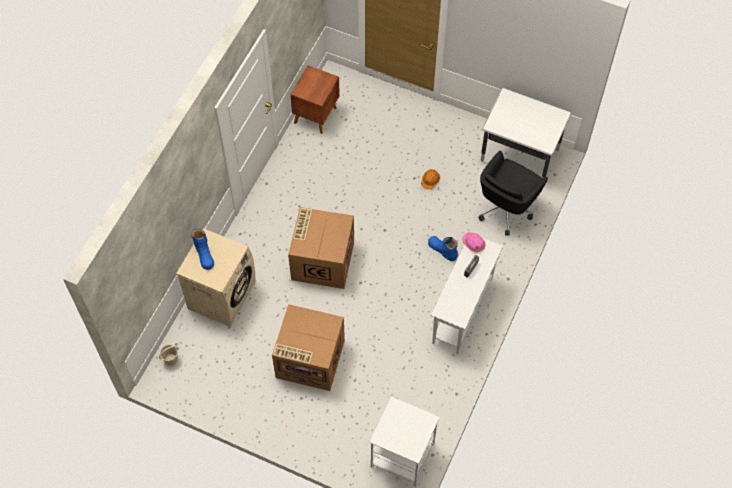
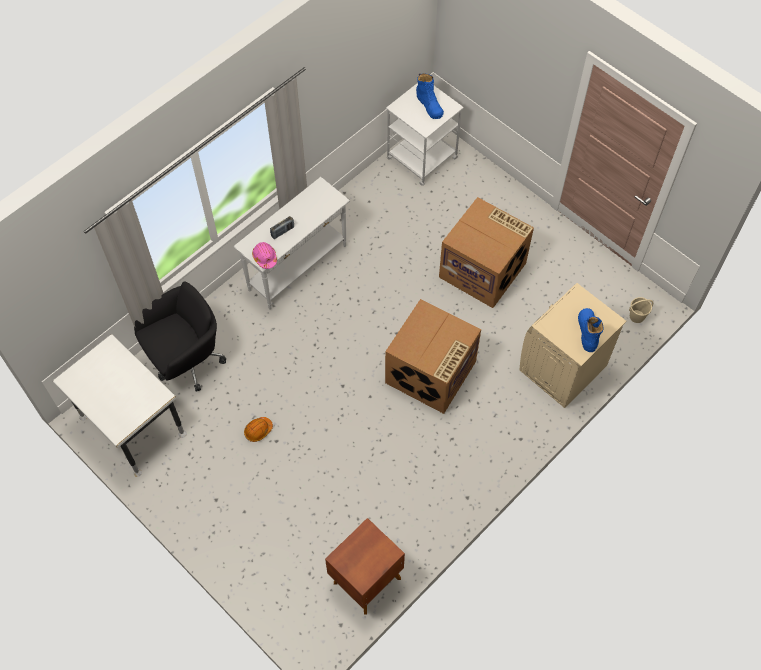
camera: 160 degrees left, 0 degrees up
(442, 250) = (286, 340): blue boot -> blue boot (429, 105)

